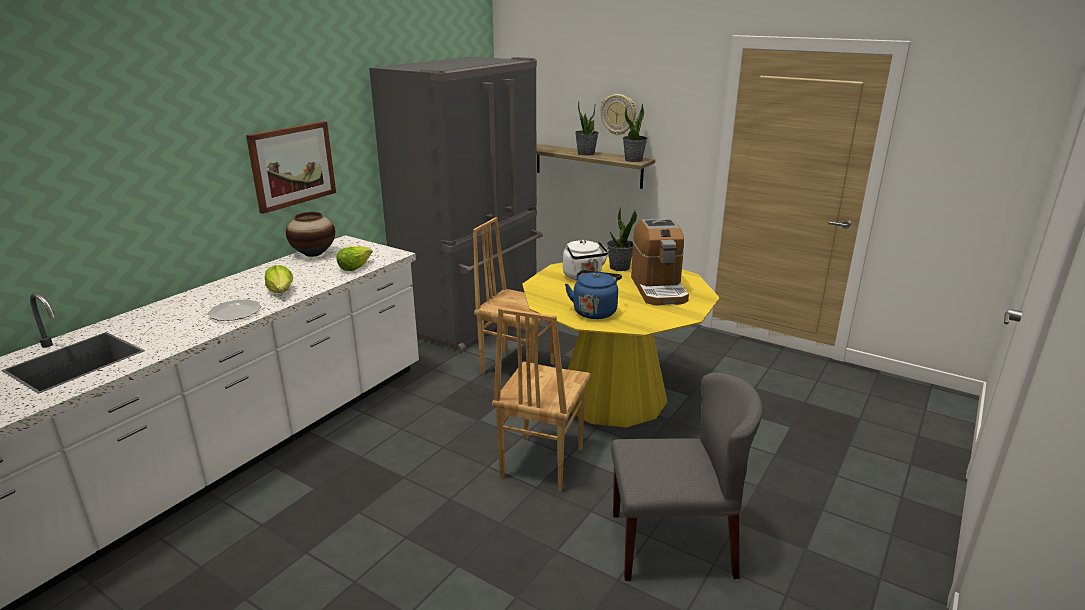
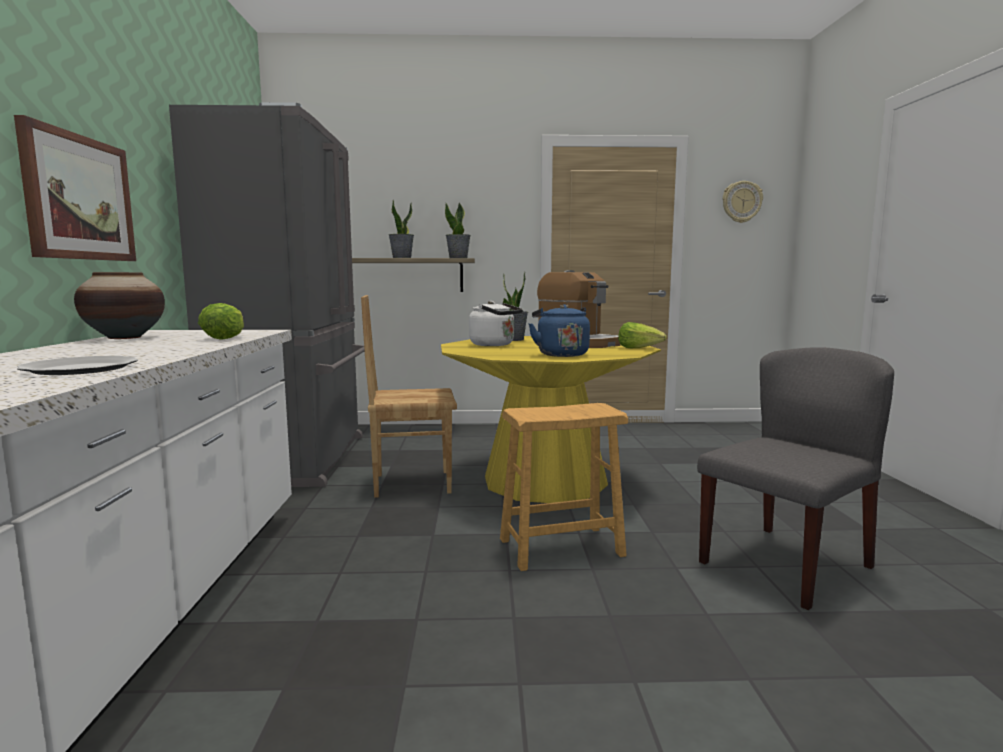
camera: 35 degrees left, 15 degrees down
(281, 291) = (139, 354): lettuce -> lettuce (639, 348)
(540, 463) = (561, 547): brown chair -> brown stool
(618, 114) = (430, 217): wall clock -> wall clock (741, 202)

